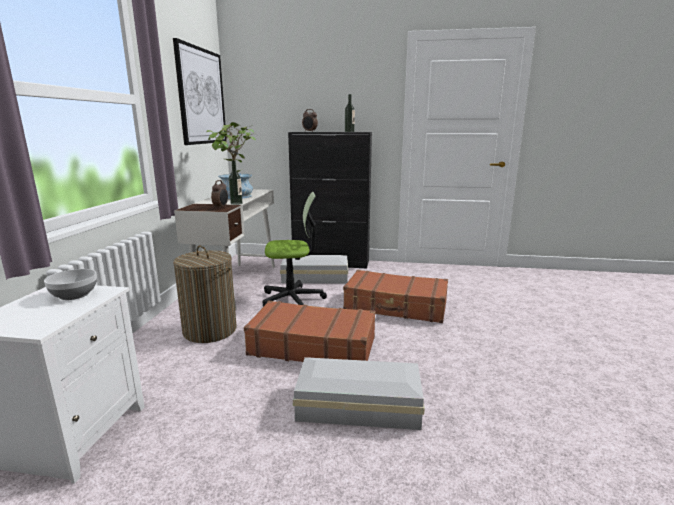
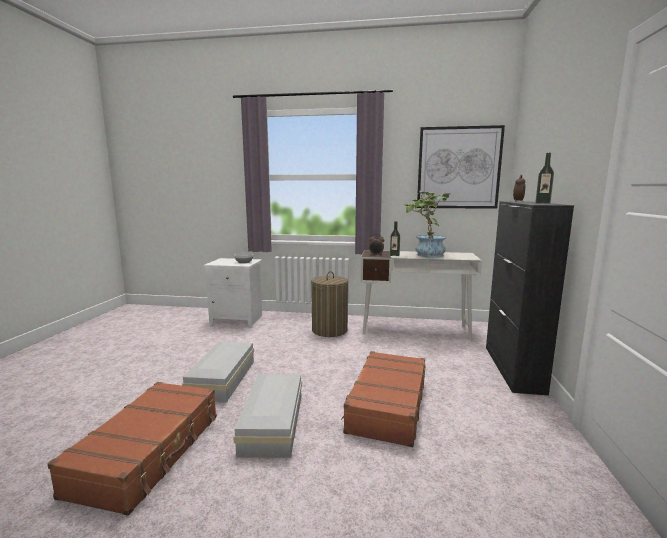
camera: 90 degrees right, 5 degrees down
(292, 299) = (389, 352): office chair -> none
(312, 346) = (303, 363): brown suitcase -> brown suitcase (149, 452)
(314, 277) = (454, 360): white storage box -> white storage box (274, 422)

